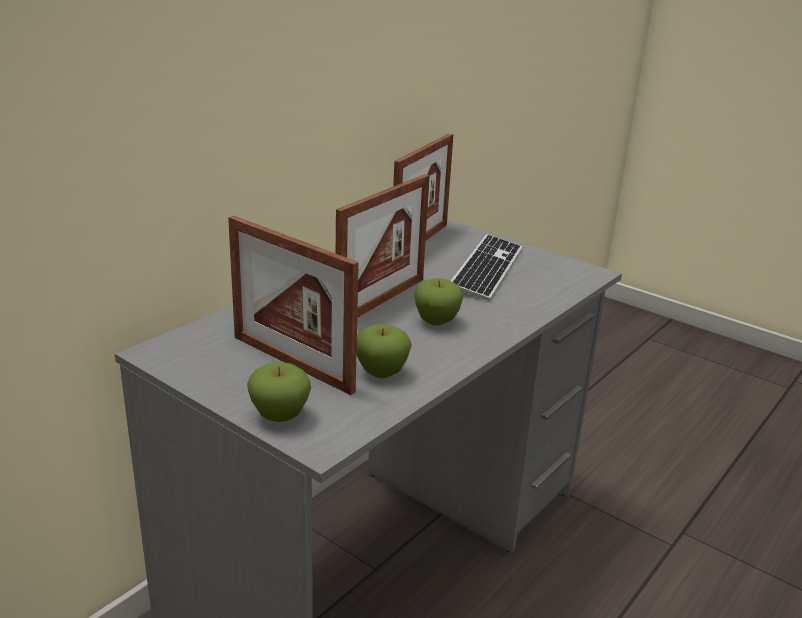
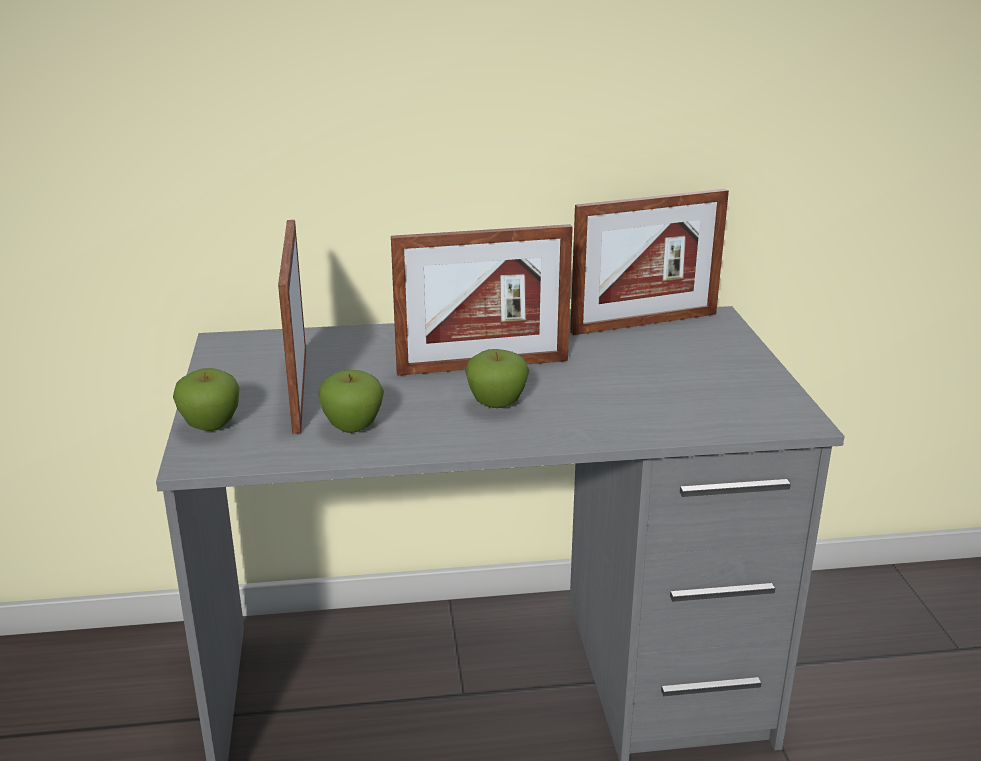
camera: 45 degrees right, 0 degrees up
(487, 269) = (664, 374): keyboard -> none

